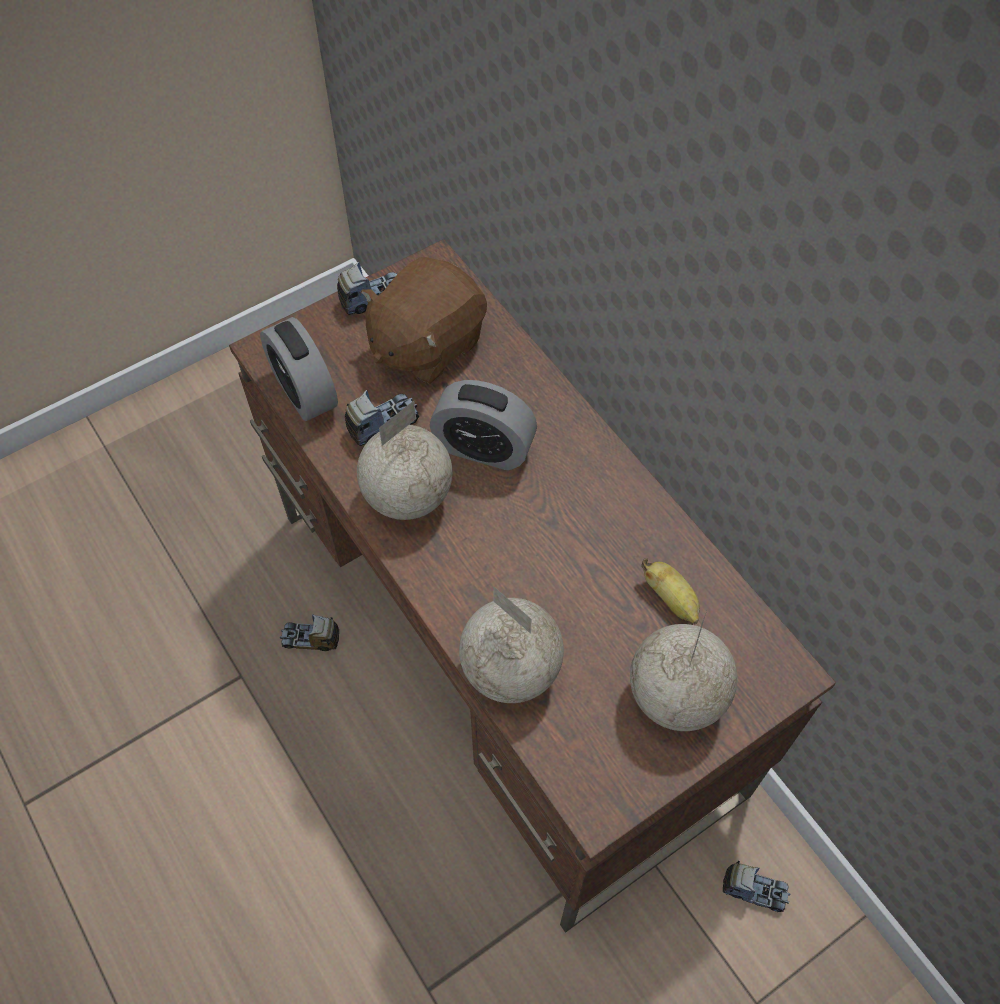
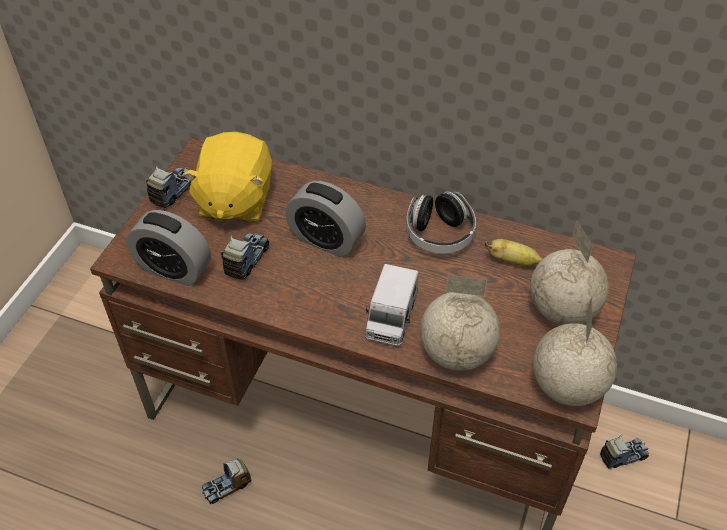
camera: 35 degrees left, 10 degrees down
(406, 496) = (301, 293): globe -> globe (566, 387)
(426, 344) = (234, 200): brown plush toy -> yellow plush toy
(476, 583) = (391, 317): none -> toy truck
(483, 448) = (326, 240): alarm clock -> alarm clock turned 45 degrees clockwise
(613, 516) = (439, 235): none -> headphones

